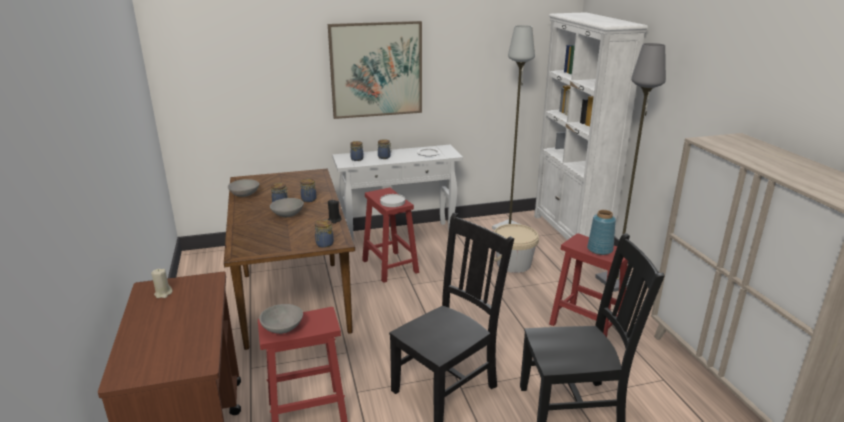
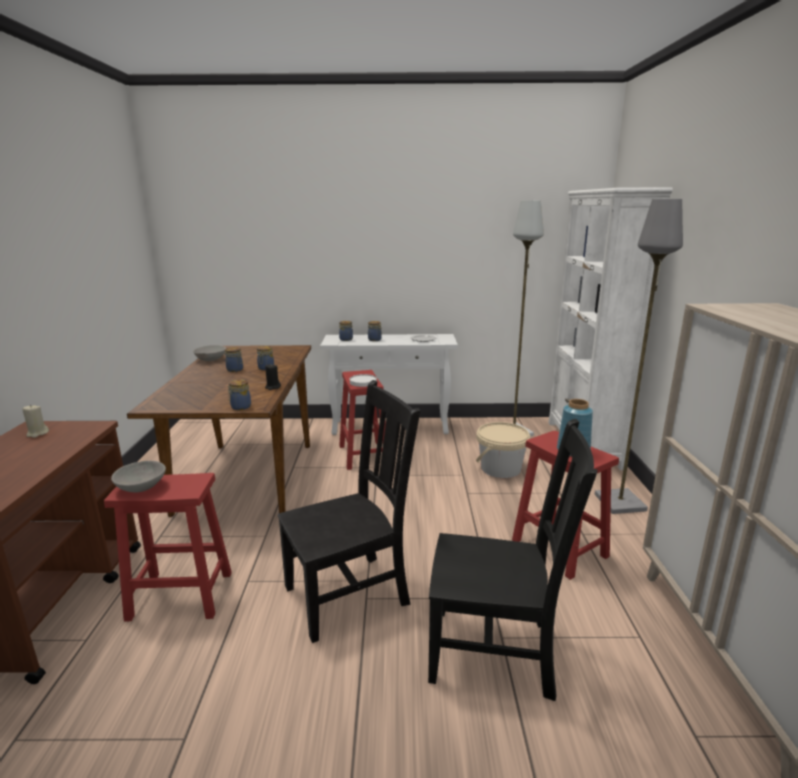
camera: 15 degrees right, 5 degrees down
(287, 215) = (232, 379): grey bowl -> none
(376, 70) = (374, 248): picture -> none

